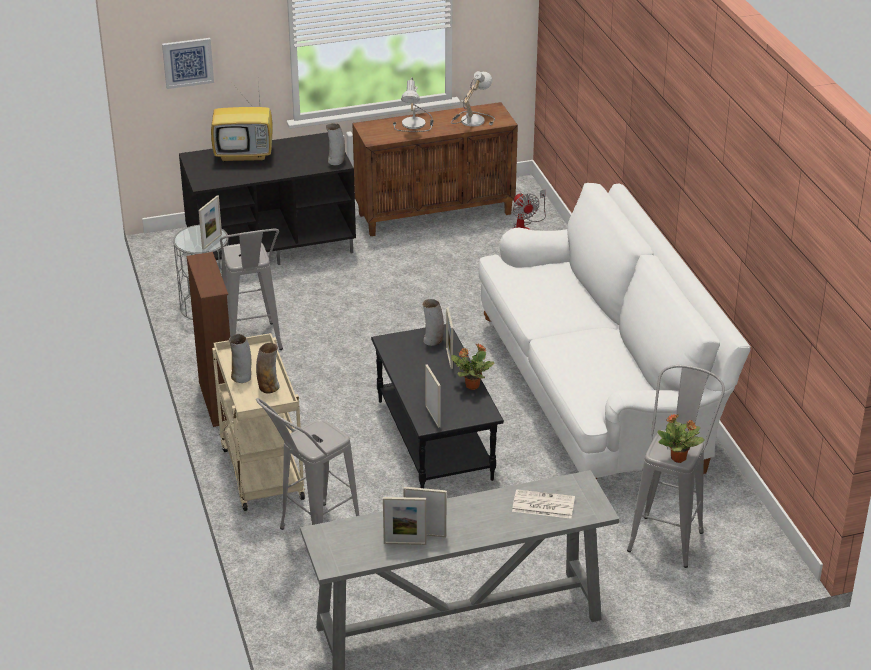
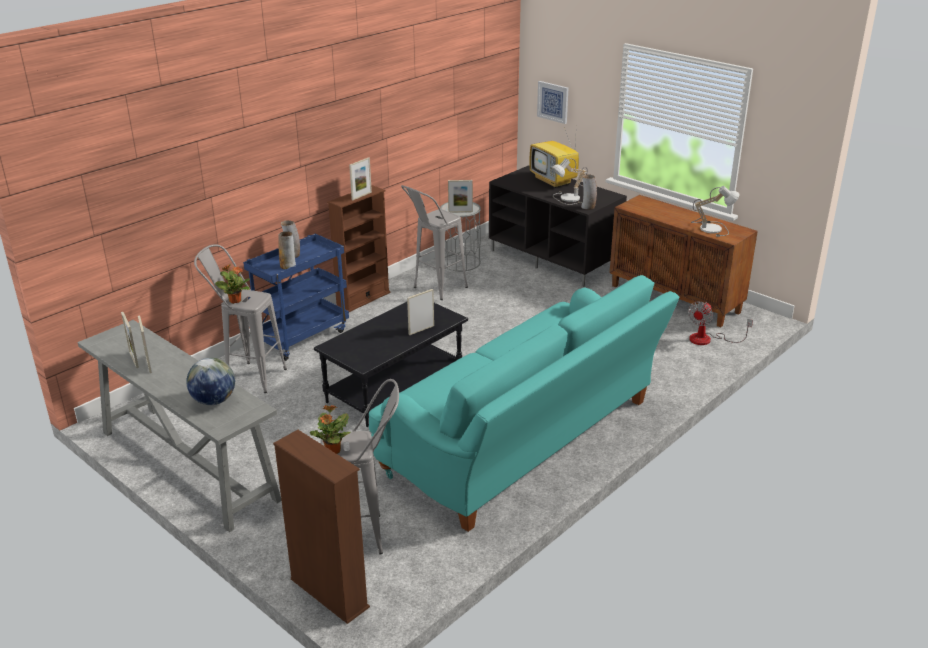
camera: 60 degrees right, 5 degrees down
(260, 472) = (302, 336): beige cart -> blue cart
(416, 124) = (672, 213): table lamp -> table lamp (570, 199)
(432, 416) = (341, 345): picture frame -> picture frame (361, 196)
(433, 341) = (437, 318): vase -> none
(471, 385) = (394, 348): potted plant -> potted plant (235, 300)
(542, 505) = (213, 401): newspaper -> globe
(598, 393) = (525, 440): white sofa -> turquoise sofa
(735, 579) = (329, 593): none -> brown bookcase

